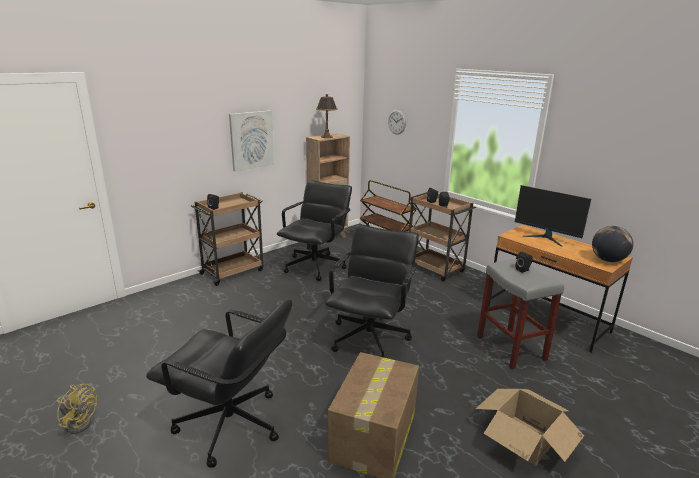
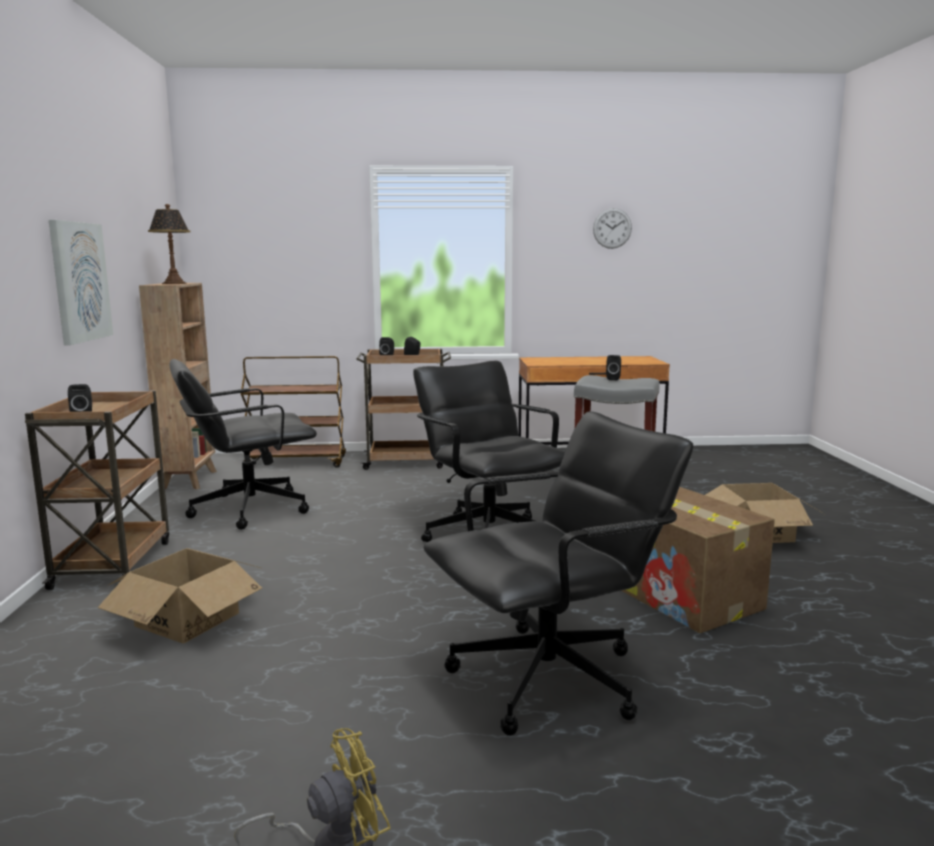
camera: 50 degrees left, 10 degrees down
(204, 311) = (188, 619): none -> cardboard box
(315, 266) = (248, 509): black office chair -> black office chair turned 90 degrees counterclockwise
(397, 122) = (264, 257): wall clock -> wall clock (612, 228)
(546, 238) = (566, 359): monitor -> none
(608, 260) = (645, 360): globe -> none

